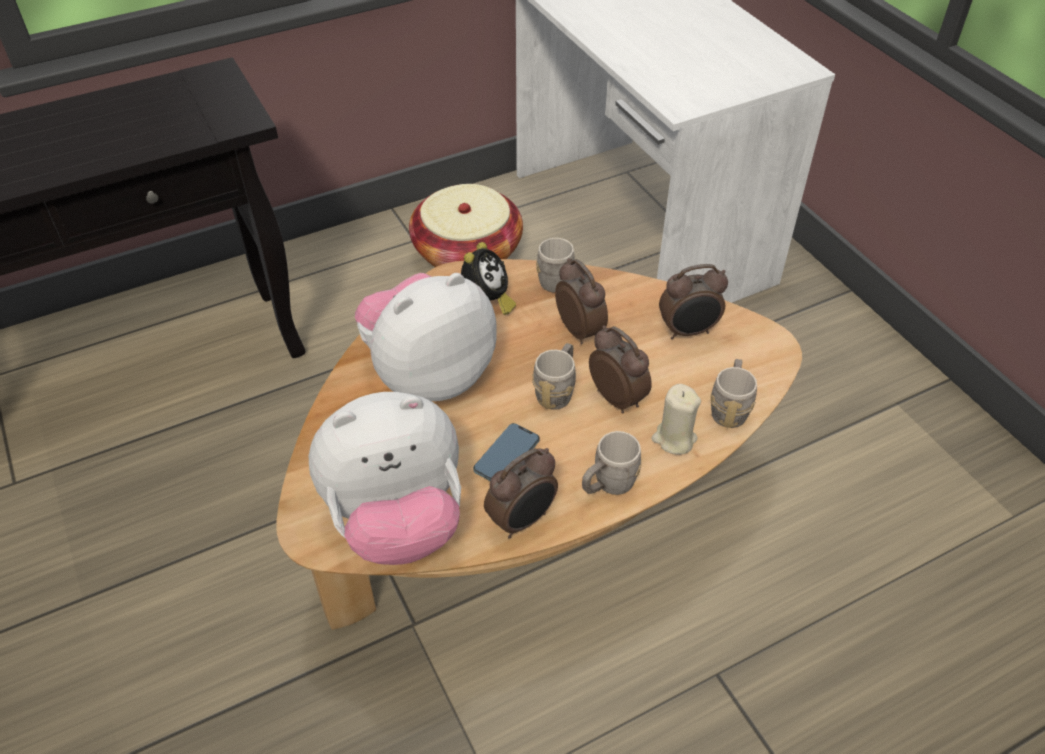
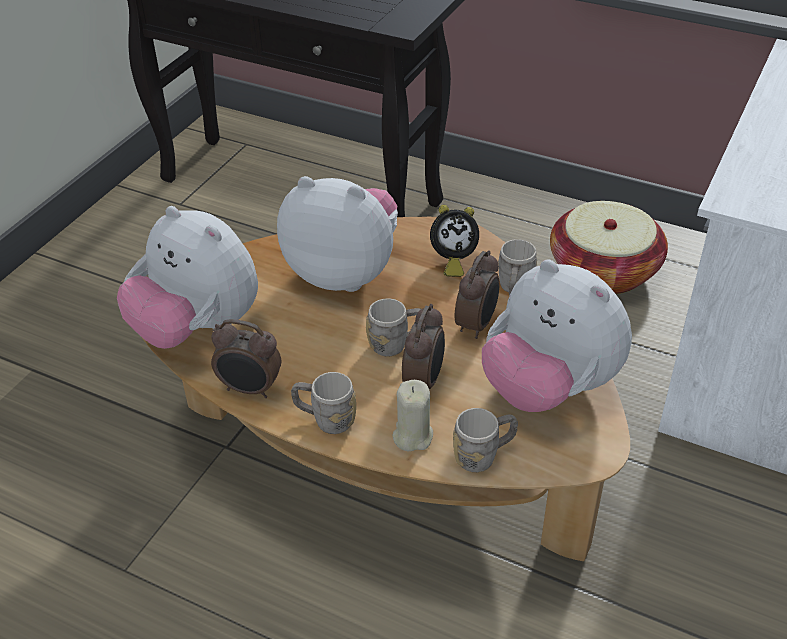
camera: 55 degrees right, 5 degrees down
(506, 456) = (303, 351): phone -> none
(688, 331) = (549, 388): alarm clock -> plush toy

